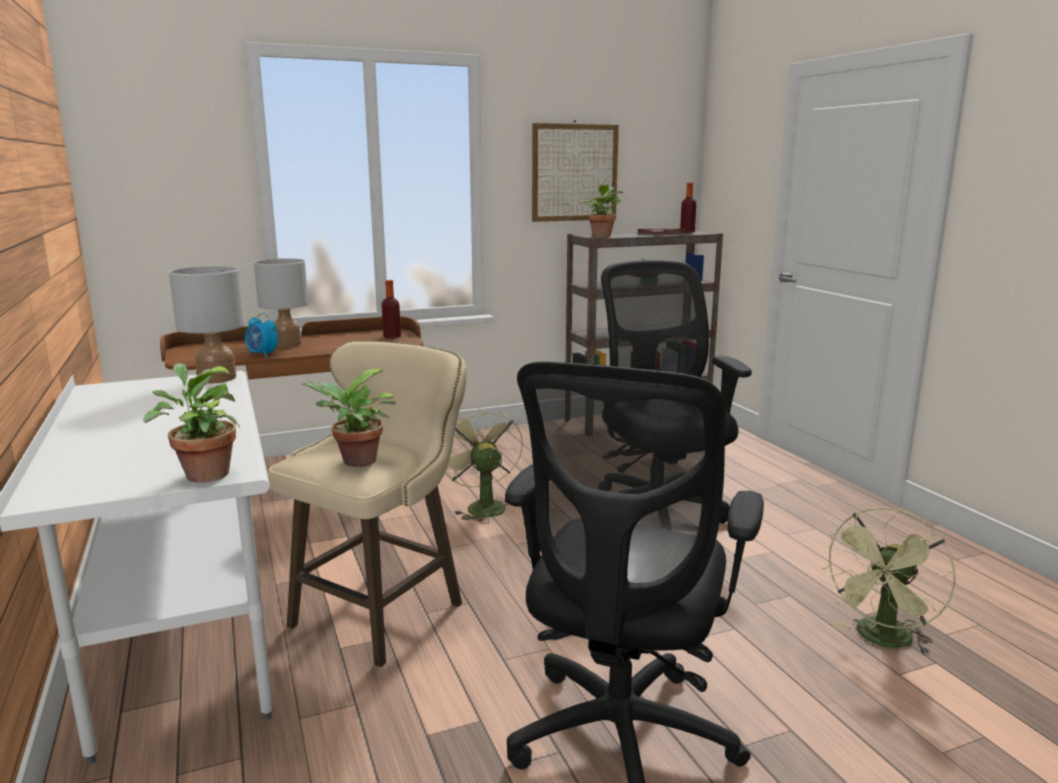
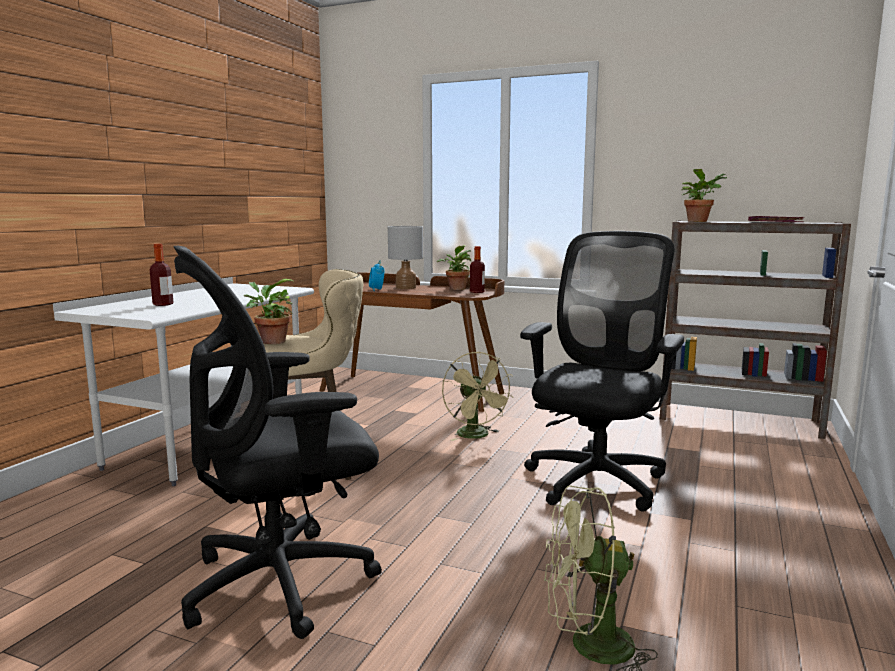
camera: 45 degrees right, 5 degrees down
(203, 474) = (142, 314): potted plant -> potted plant (457, 288)
(216, 378) = (287, 288): grey table lamp -> none
(482, 506) = (477, 436): beige fan -> beige fan turned 135 degrees clockwise
(574, 171) = (691, 159): picture -> none
(687, 232) = (818, 222): bottle -> bottle (163, 304)

